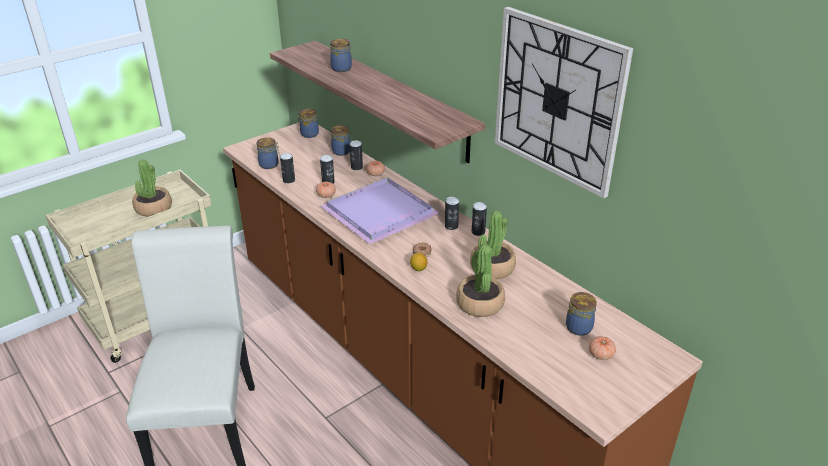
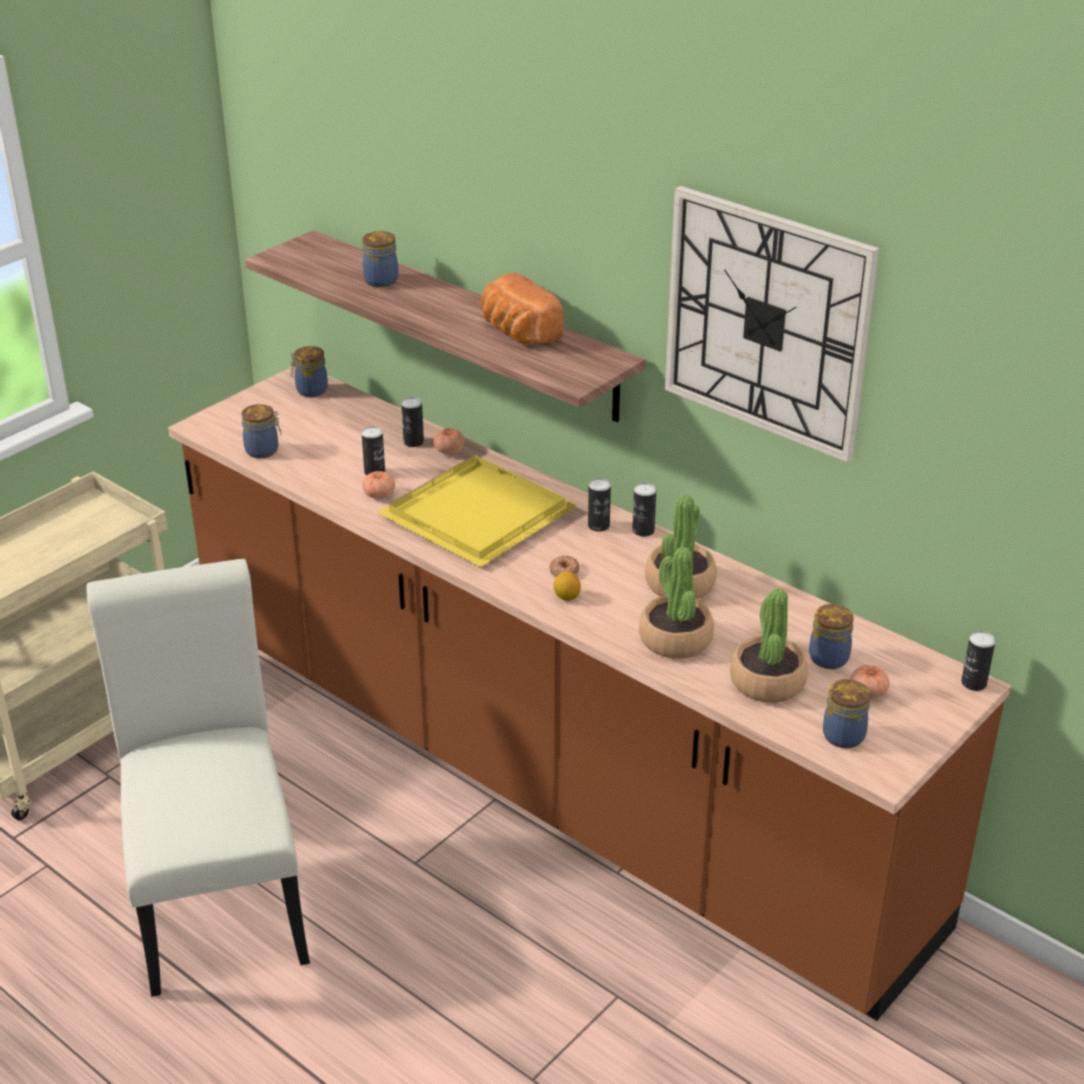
camera: 10 degrees left, 0 degrees up
(153, 208) = (69, 543): potted plant -> potted plant (767, 682)
(289, 180) = (306, 474): can -> can (973, 683)
(341, 151) = (378, 416): jar -> jar (843, 734)
(379, 214) = (477, 517): purple tray -> yellow tray
(410, 102) = (517, 332): none -> bread

